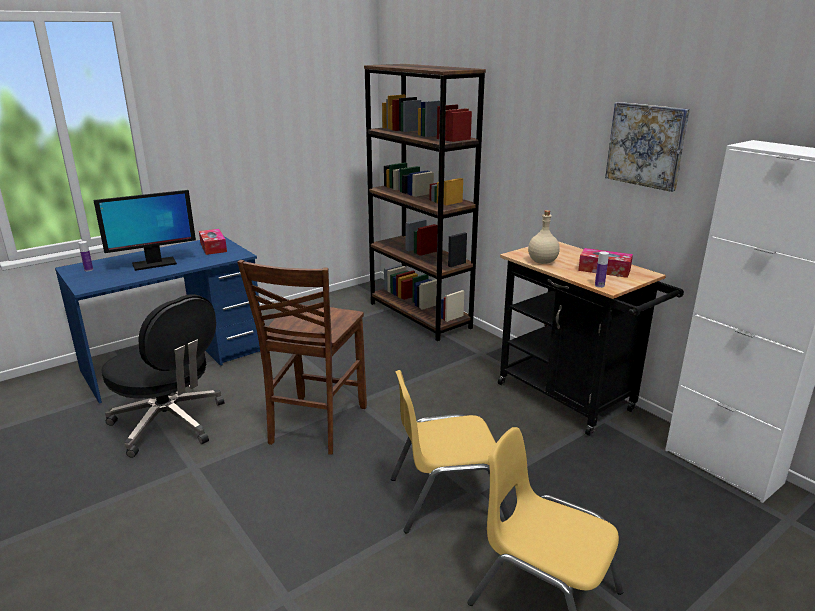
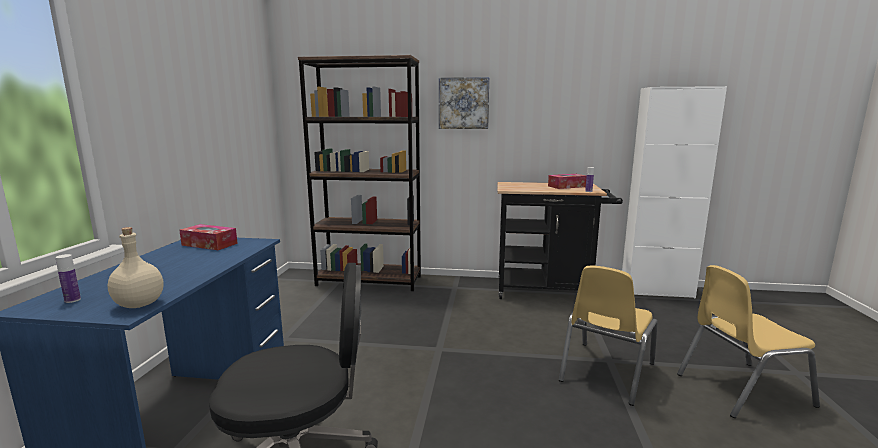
camera: 45 degrees left, 10 degrees down
(154, 264) = (170, 271): monitor -> none
(315, 425) = (441, 380): brown chair -> none
(542, 262) = (530, 189): beige bottle -> beige bottle (139, 305)
(646, 145) = (567, 102): picture -> picture (463, 103)

